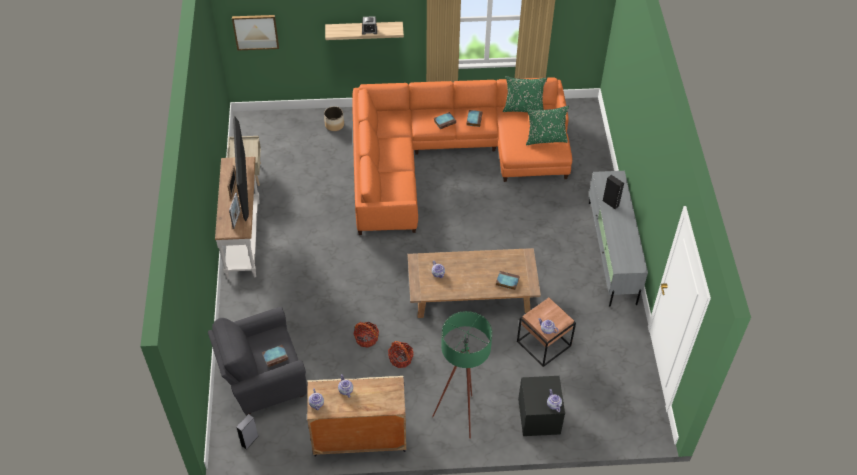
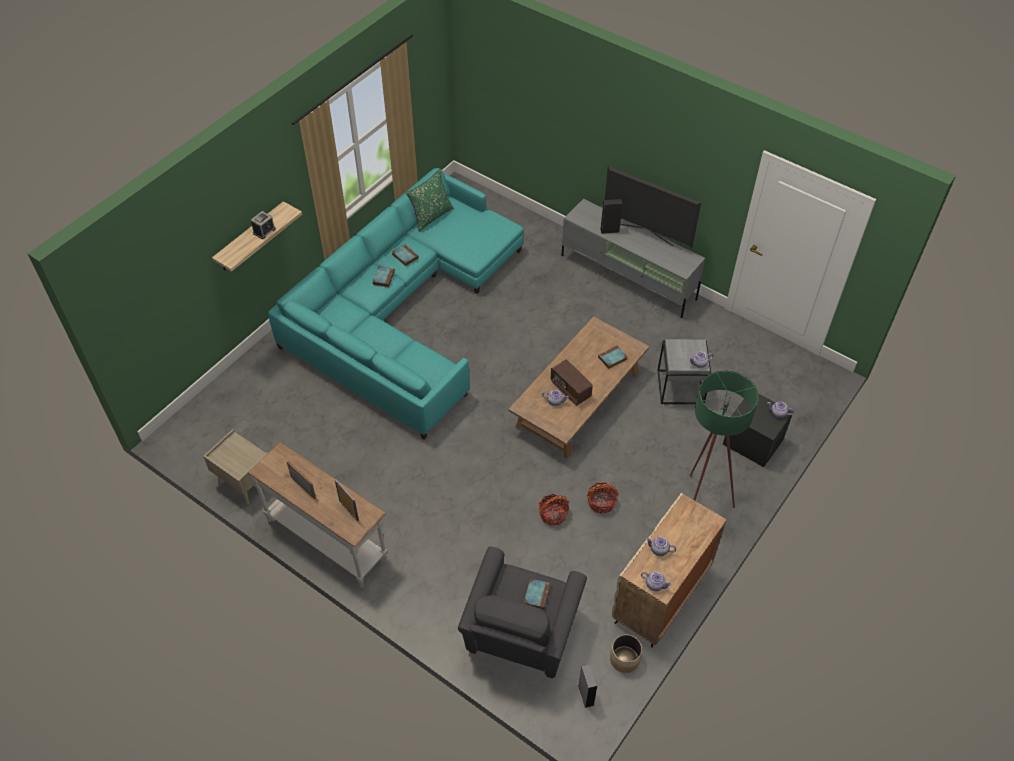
camera: 50 degrees left, 0 degrees up
(245, 191) = (318, 479): television -> television (646, 234)
(255, 31) = (143, 319): picture -> none
(334, 124) = (265, 369): planter -> planter (624, 658)
(448, 155) = (403, 310): orange sofa -> turquoise sofa
(456, 275) = (570, 389): none -> radio
(543, 344) = (681, 387): brown side table -> grey side table
(545, 139) = (482, 226): green pillow -> none

